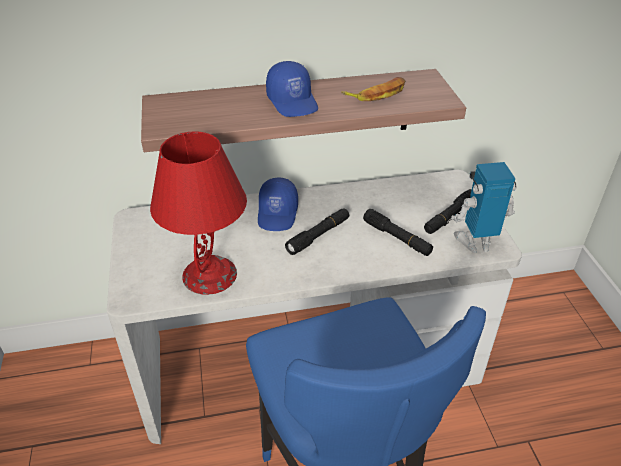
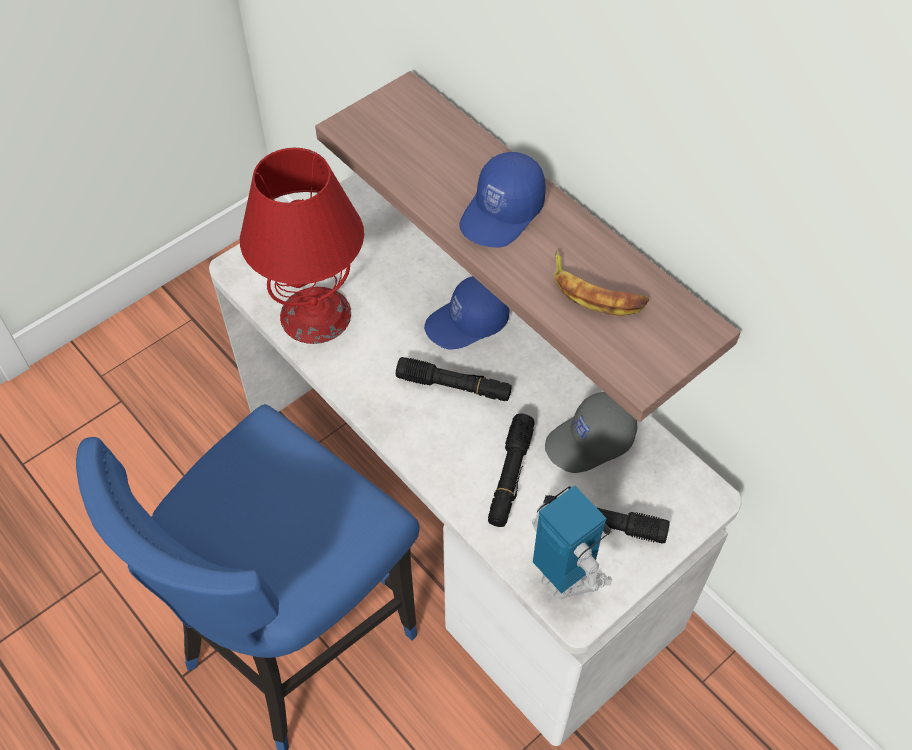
camera: 60 degrees right, 15 degrees up
(395, 201) = (590, 442): none -> grey cap

